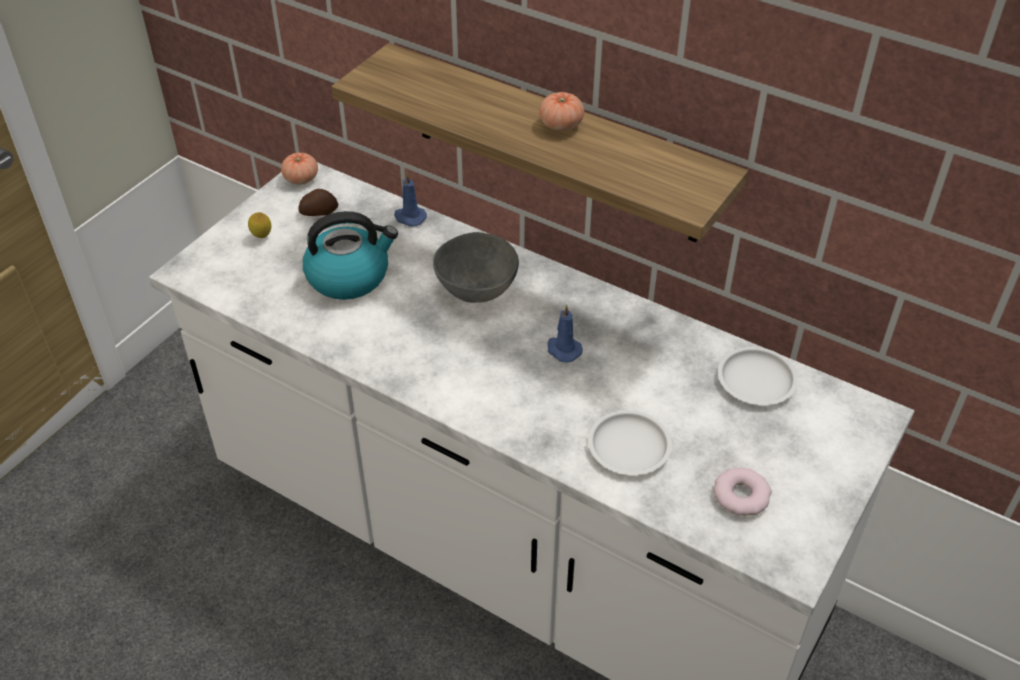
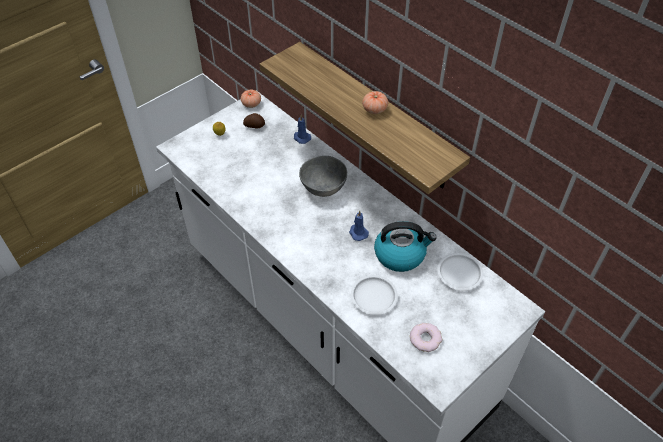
camera: 15 degrees right, 5 degrees up
(349, 276) = (258, 166): kettle -> kettle (400, 254)

